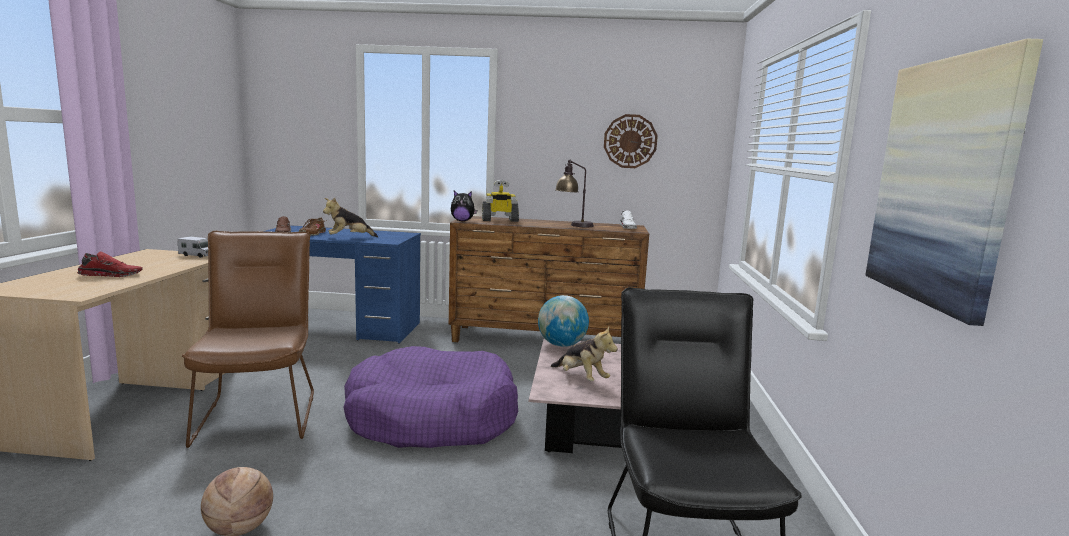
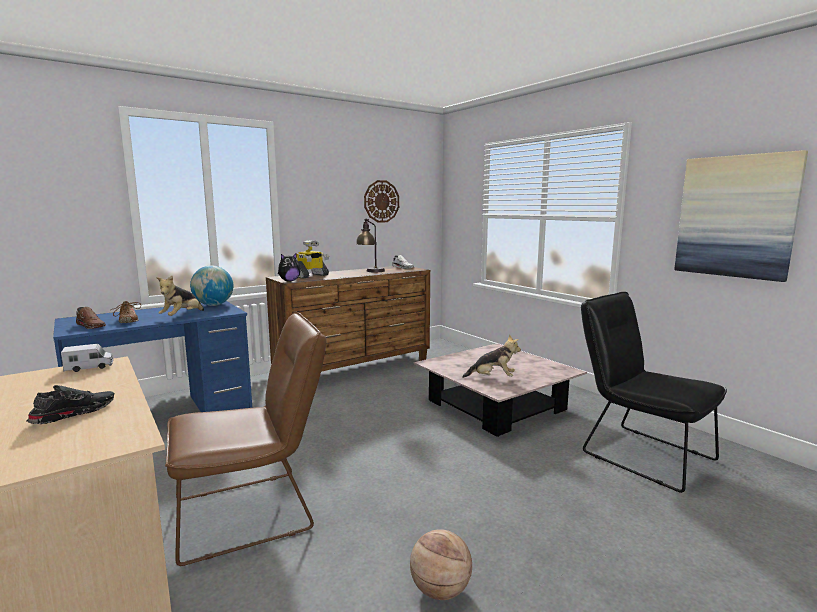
camera: 40 degrees left, 0 degrees up
(111, 275) = (73, 413): red shoe -> black shoe
(259, 413) = (254, 511): brown chair -> brown chair turned 120 degrees clockwise
(432, 418) = (394, 449): purple dog bed -> none
(562, 345) = (434, 363): globe -> globe (213, 305)

